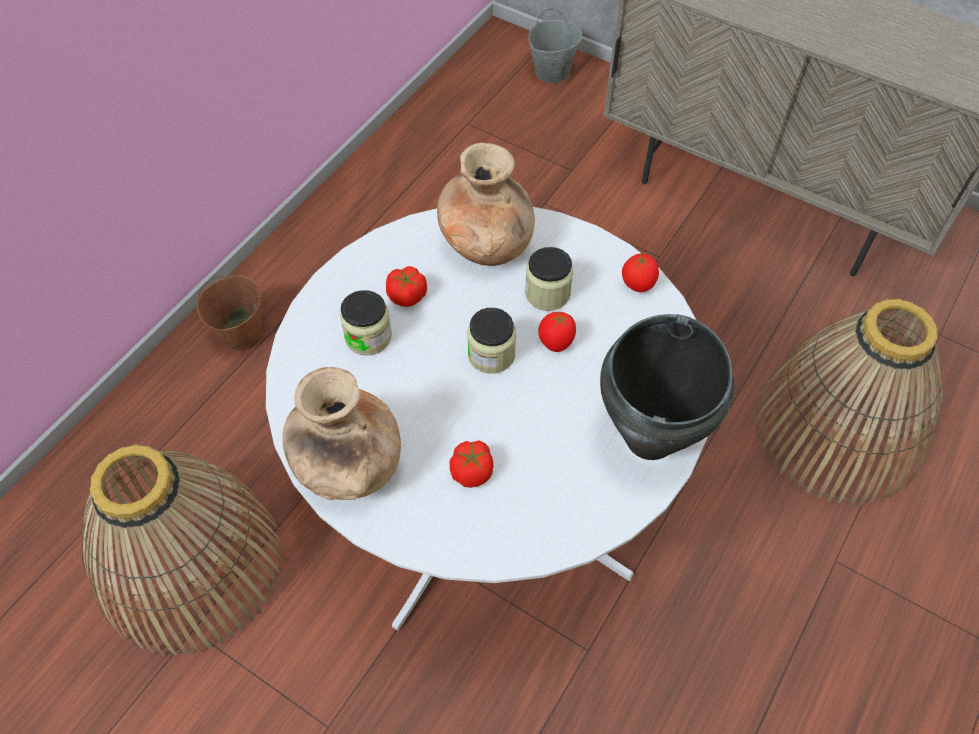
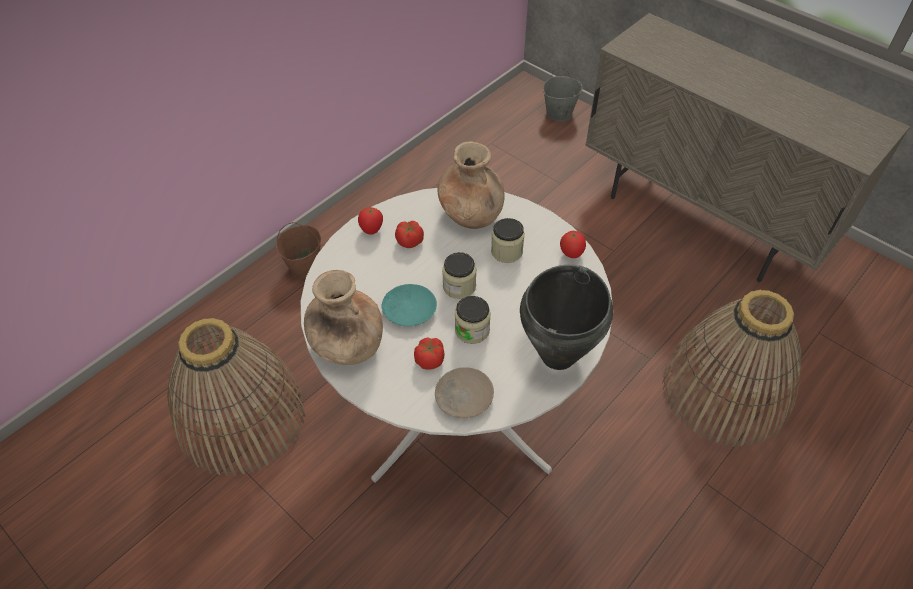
camera: 10 degrees right, 5 degrees down
(368, 337) = (378, 264): jar -> jar (472, 330)
(426, 399) = (409, 309): none -> turquoise plate
(530, 520) = (463, 397): none -> beige plate
(556, 344) = (505, 285): tomato -> tomato (371, 230)

